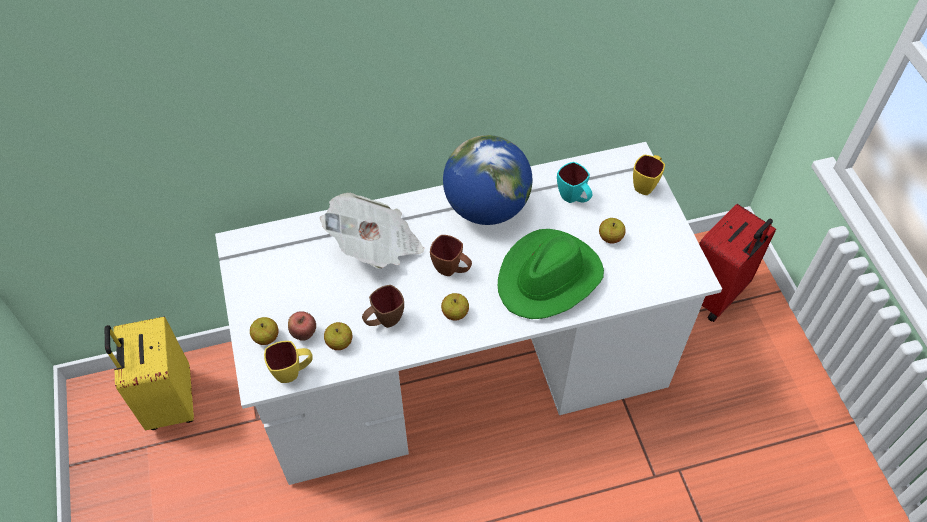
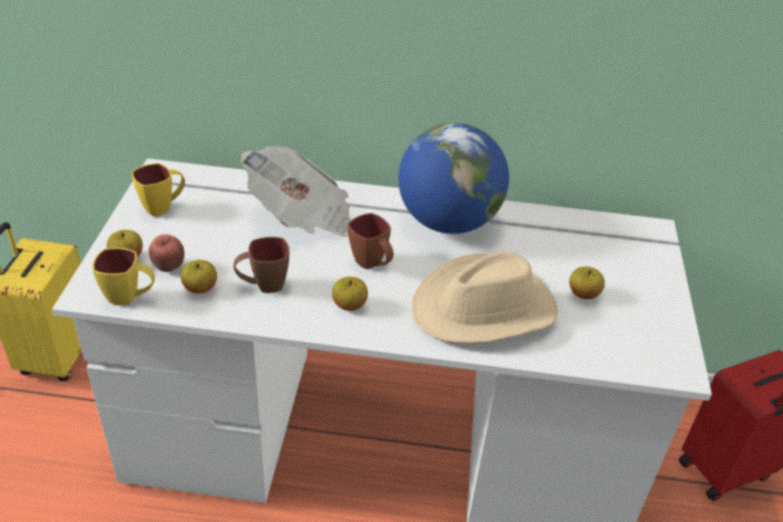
camera: 20 degrees right, 15 degrees down
(549, 277) = (484, 308): green hat -> beige hat
(574, 199) = (556, 245): turquoise mug -> none
(646, 184) = (655, 258): yellow mug -> yellow mug (163, 207)

